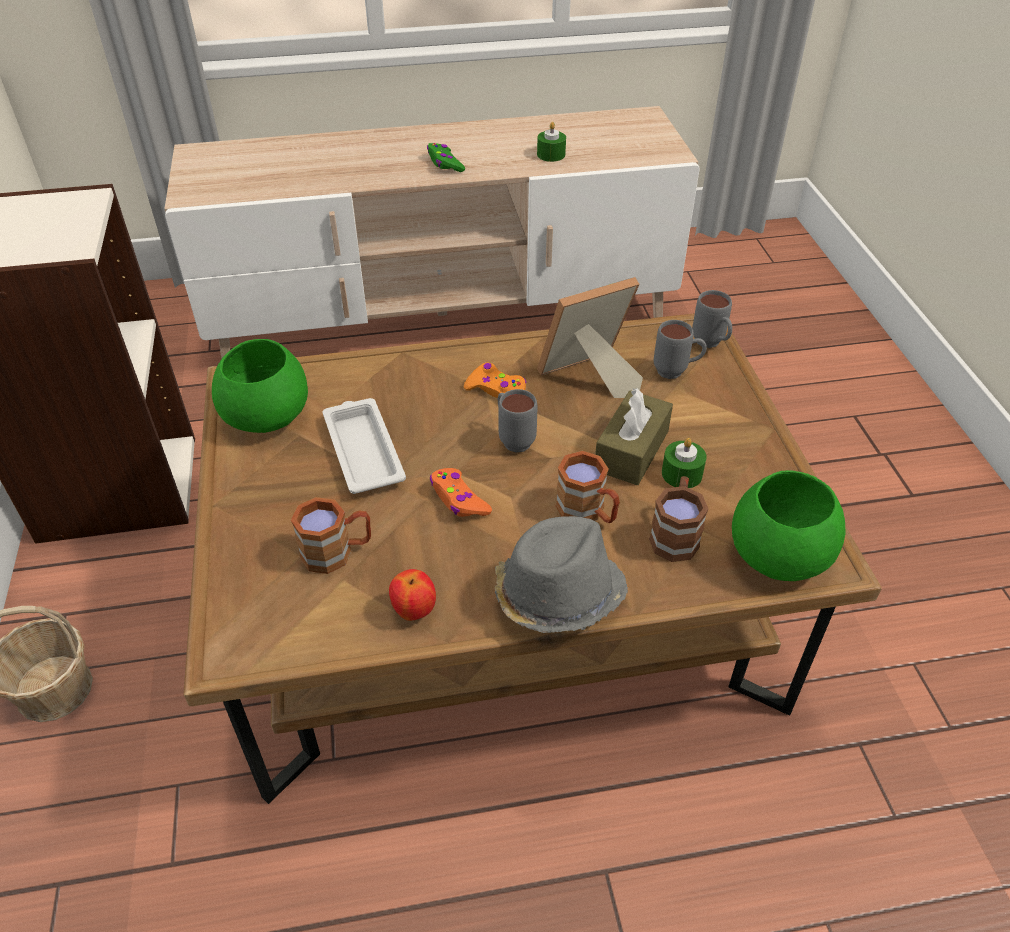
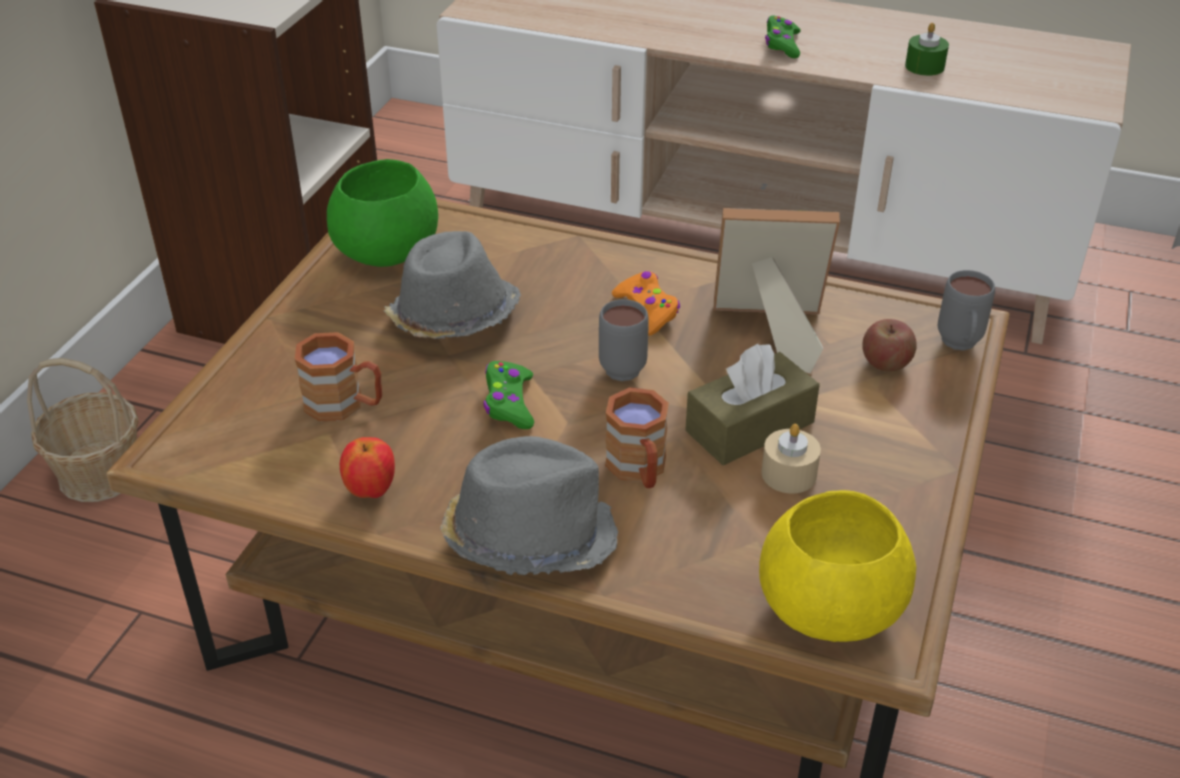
camera: 30 degrees right, 5 degrees down
(363, 450) = (453, 318): white tray -> grey hat
(458, 499) = (509, 403): orange game controller -> green game controller
(675, 534) = (721, 533): brown mug -> none
(676, 372) = (886, 363): grey mug -> apple
(681, 474) = (789, 474): green candle -> beige candle
(778, 554) = (827, 606): green bowl -> yellow bowl

